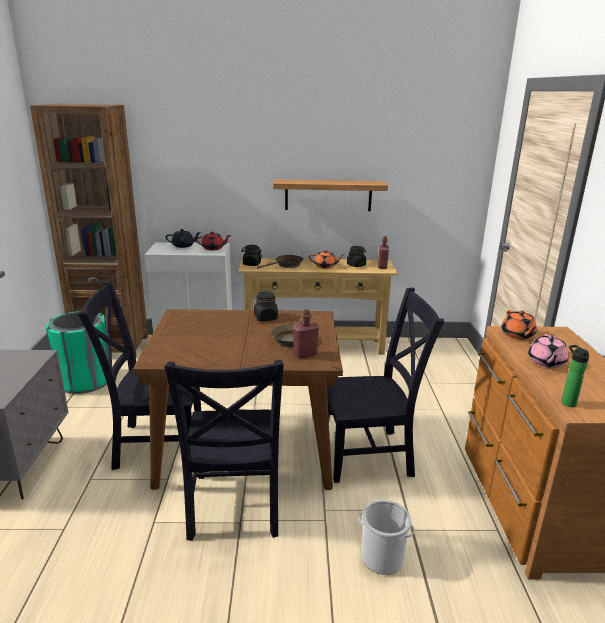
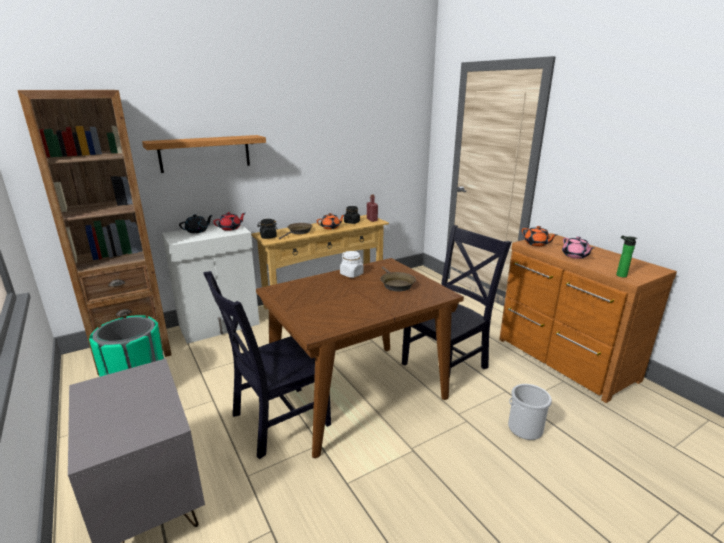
camera: 30 degrees left, 0 degrees up
(234, 508) = (396, 442): black chair -> none
(266, 318) = (352, 274): black jar -> white jar
(305, 354) = (423, 292): red bottle -> none
(328, 195) = (319, 166): shelf -> shelf (205, 153)

